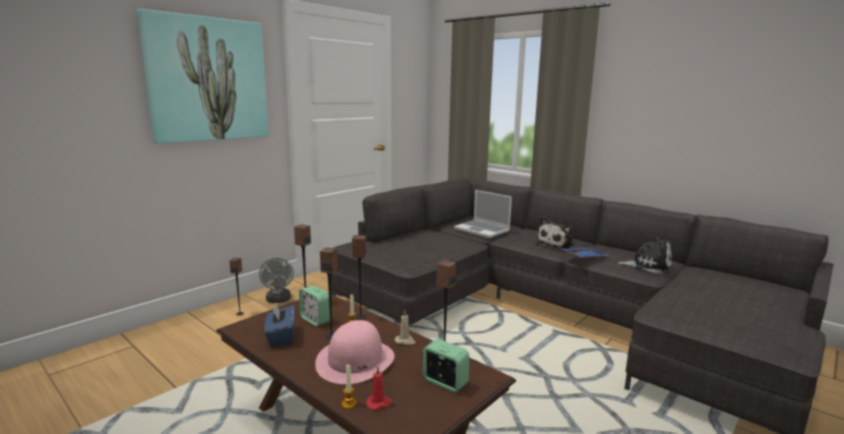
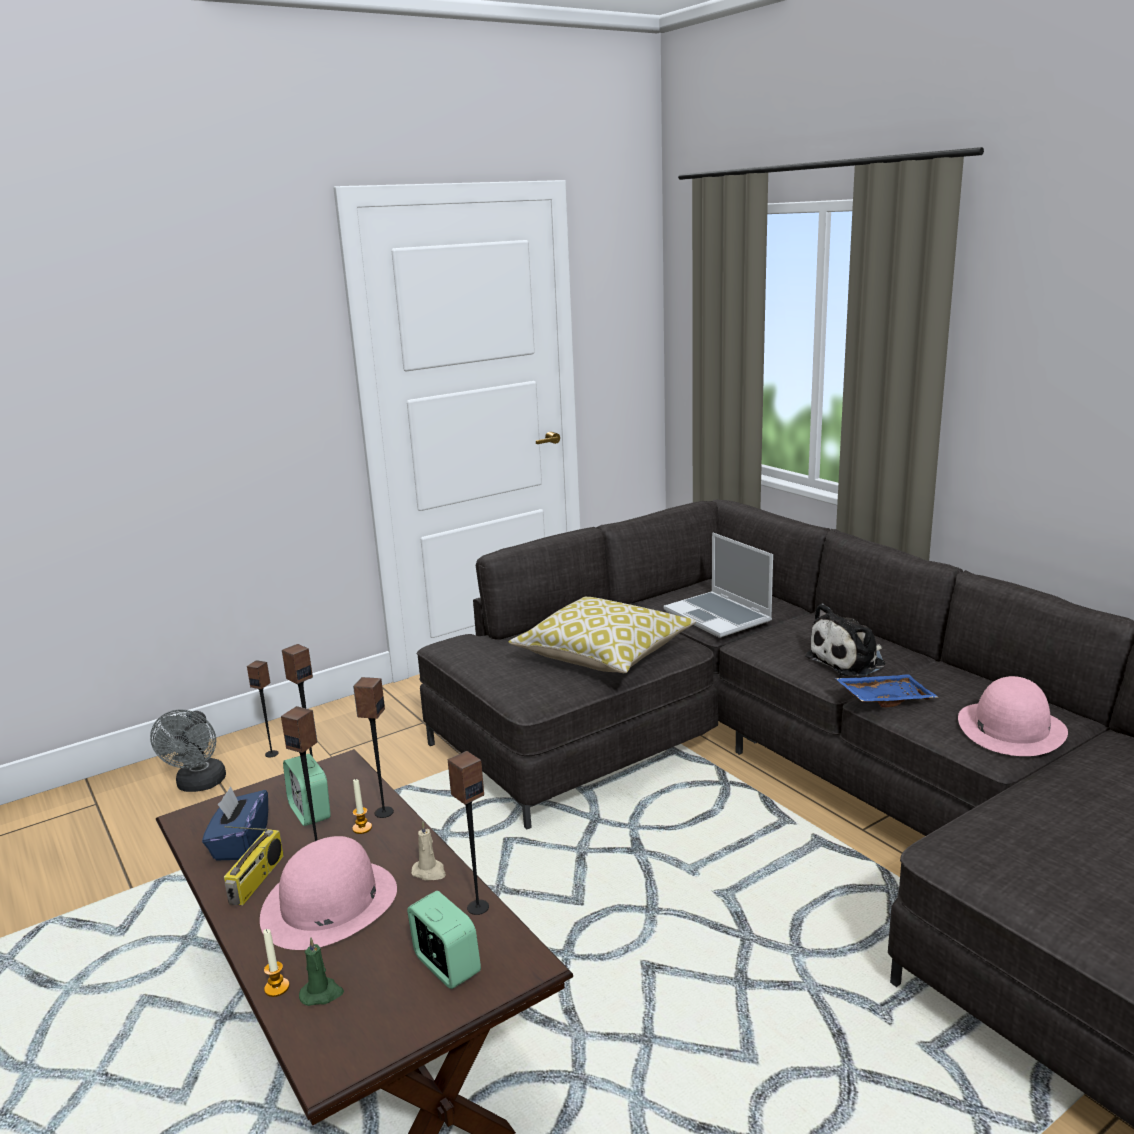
camera: 15 degrees right, 5 degrees up
(208, 80) = (203, 354): picture -> none
(278, 300) = (342, 731): grey fan -> grey fan (199, 785)
(303, 353) = (257, 880): none -> radio
(379, 403) = (322, 994): red candle -> green candle
(435, 246) = (604, 655): none -> pillow
(648, 266) = (1011, 728): plush toy -> pink hat

